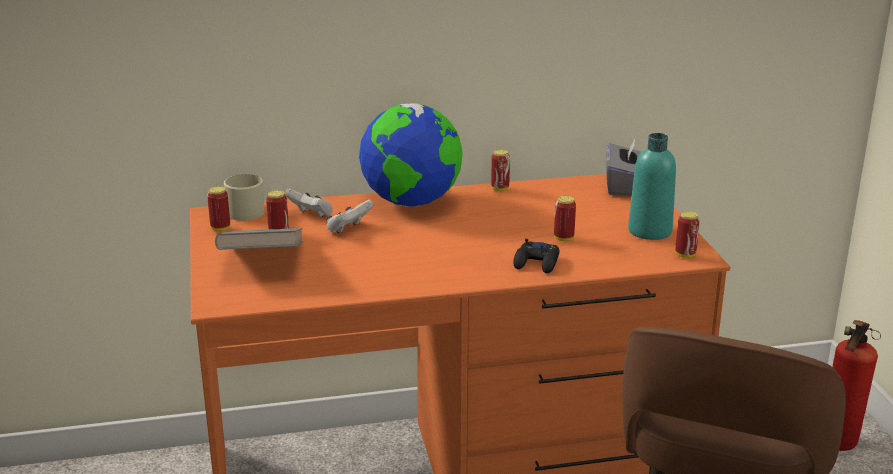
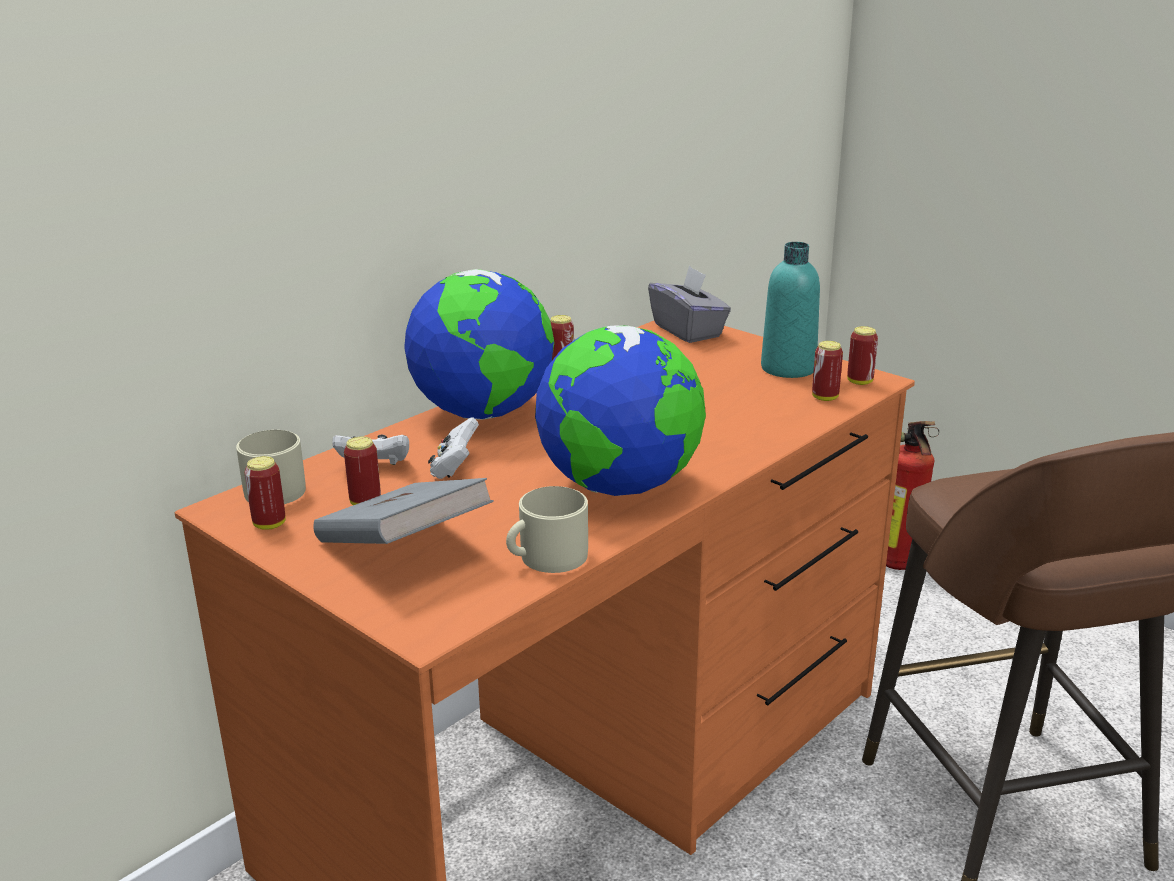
camera: 35 degrees left, 0 degrees up
(322, 291) = (546, 557): none -> beige mug
(420, 268) = (620, 487): none -> globe
(537, 263) = (735, 436): black game controller -> none
(563, 238) = (718, 402): can -> can (825, 398)

